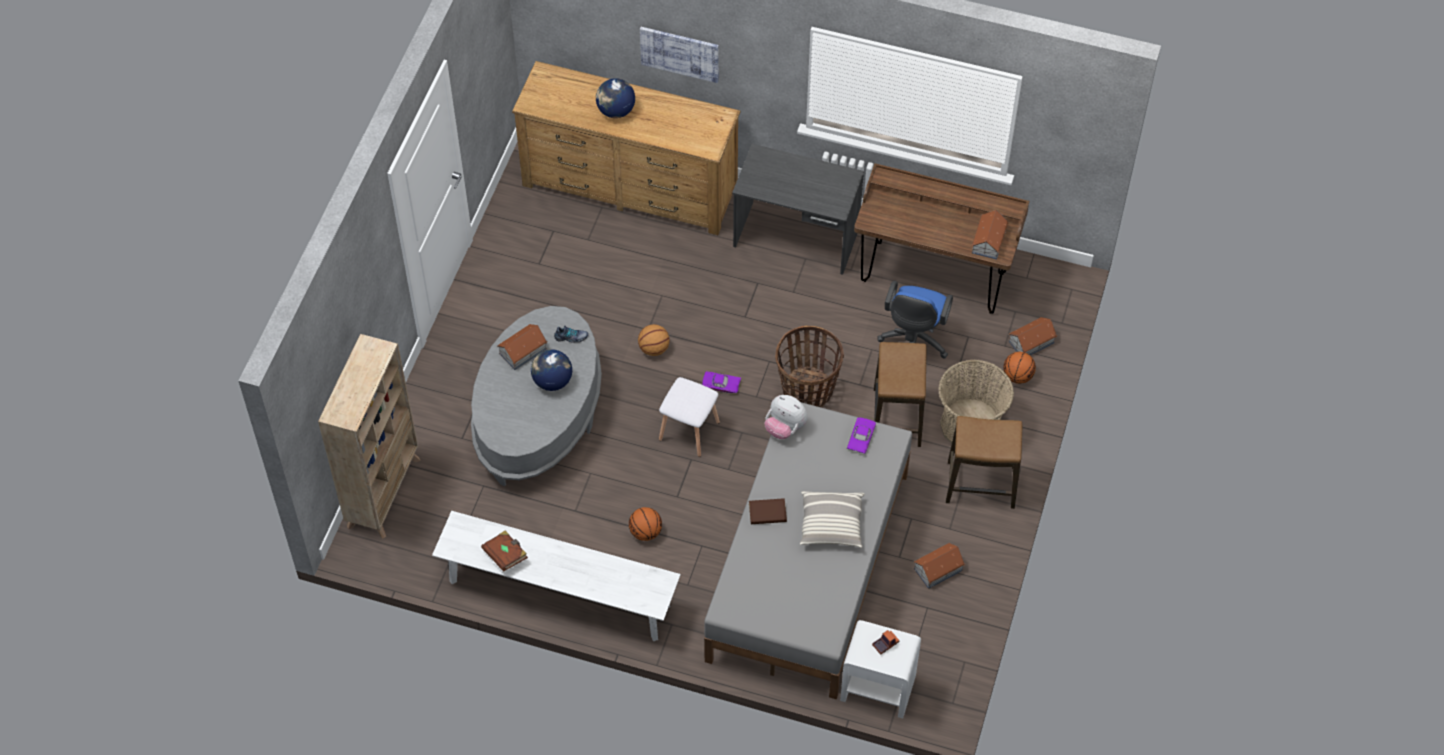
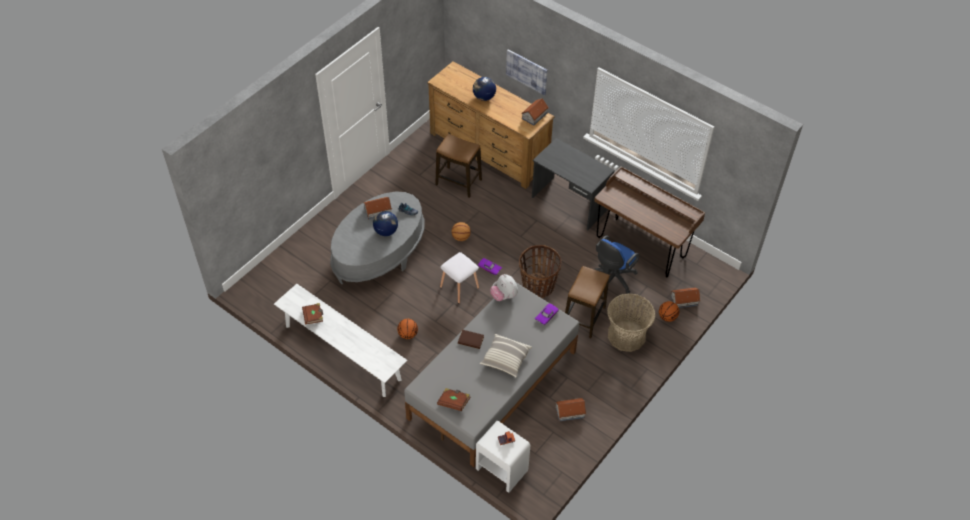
camera: 20 degrees right, 5 degrees down
(384, 492) = (275, 267): beige bookcase -> none
(786, 615) = (454, 402): none -> brown book
(981, 485) = (618, 371): stool -> stool (458, 182)
(988, 241) = (671, 228): toy house -> toy house (534, 116)

